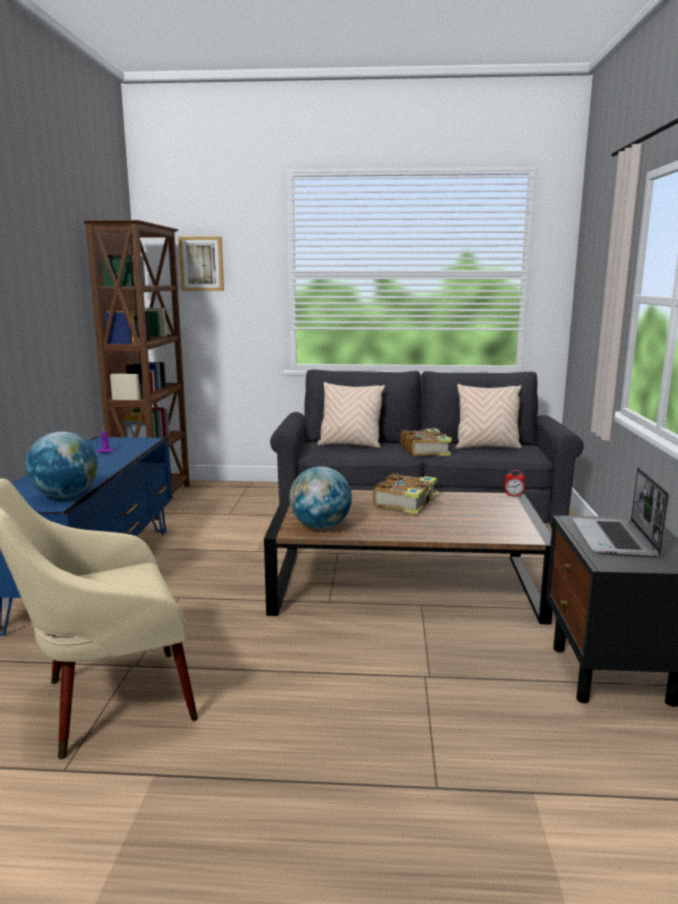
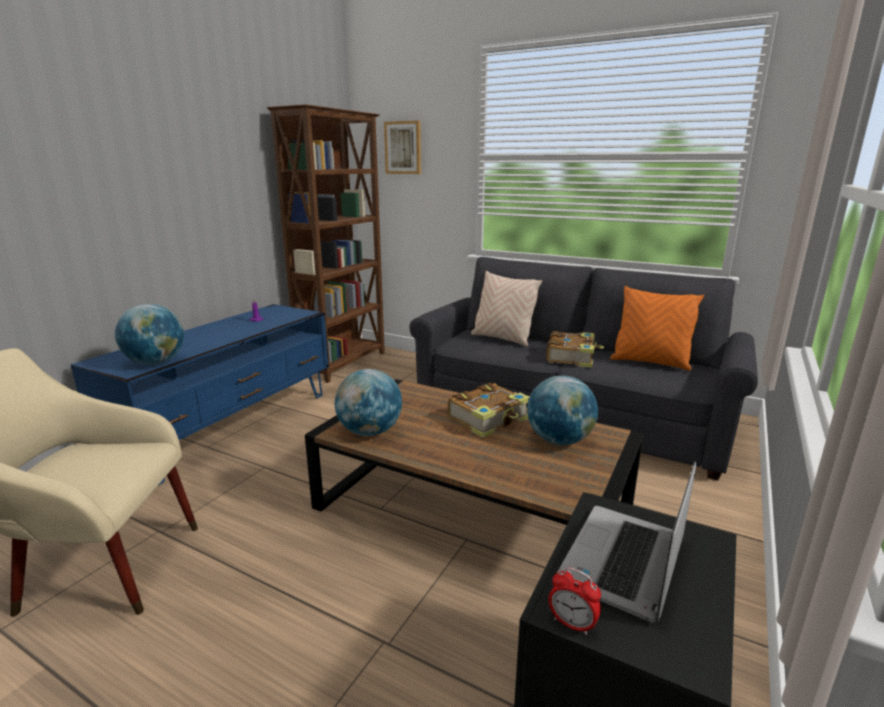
camera: 25 degrees right, 5 degrees up
(474, 507) = (559, 440): none -> globe
(487, 447) = (650, 362): beige pillow -> orange pillow
(513, 496) = (625, 434): alarm clock -> alarm clock (572, 624)

